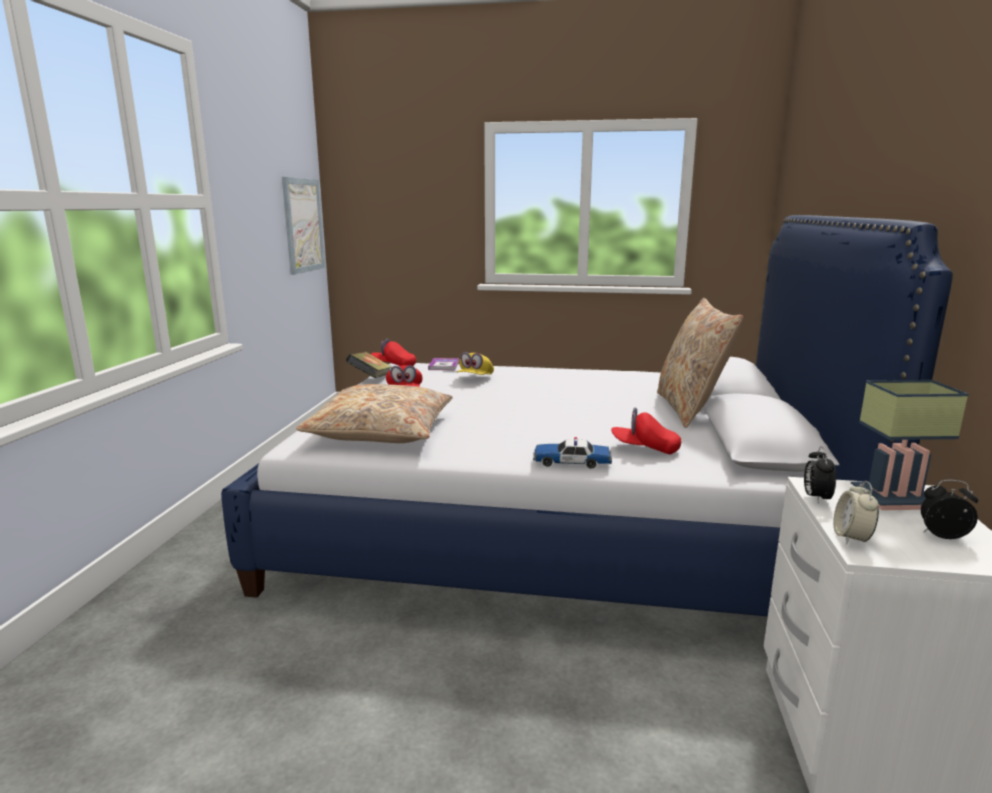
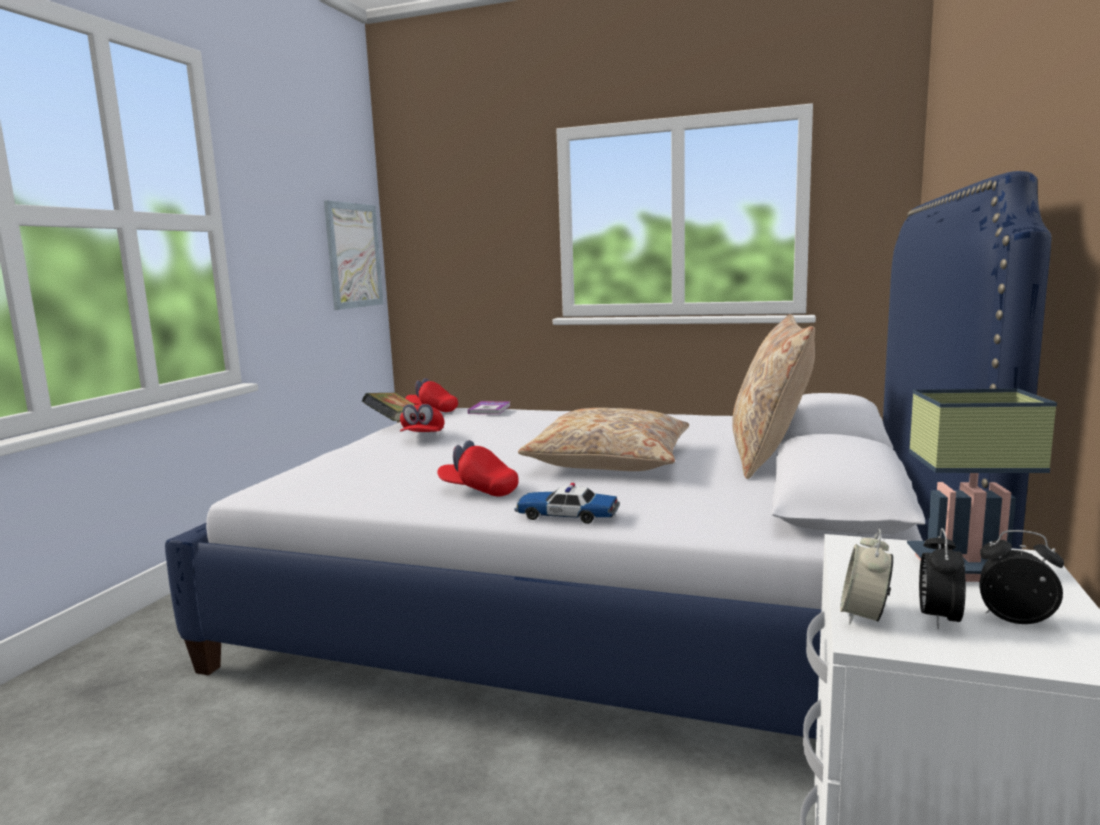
camera: 10 degrees right, 5 degrees down
(382, 430) = (364, 477): beige pillow -> beige pillow (610, 460)
(475, 378) = (516, 422): yellow cap -> none
(645, 449) = (674, 502): red cap -> red cap (478, 490)
(815, 498) = (846, 562): alarm clock -> alarm clock (938, 618)

